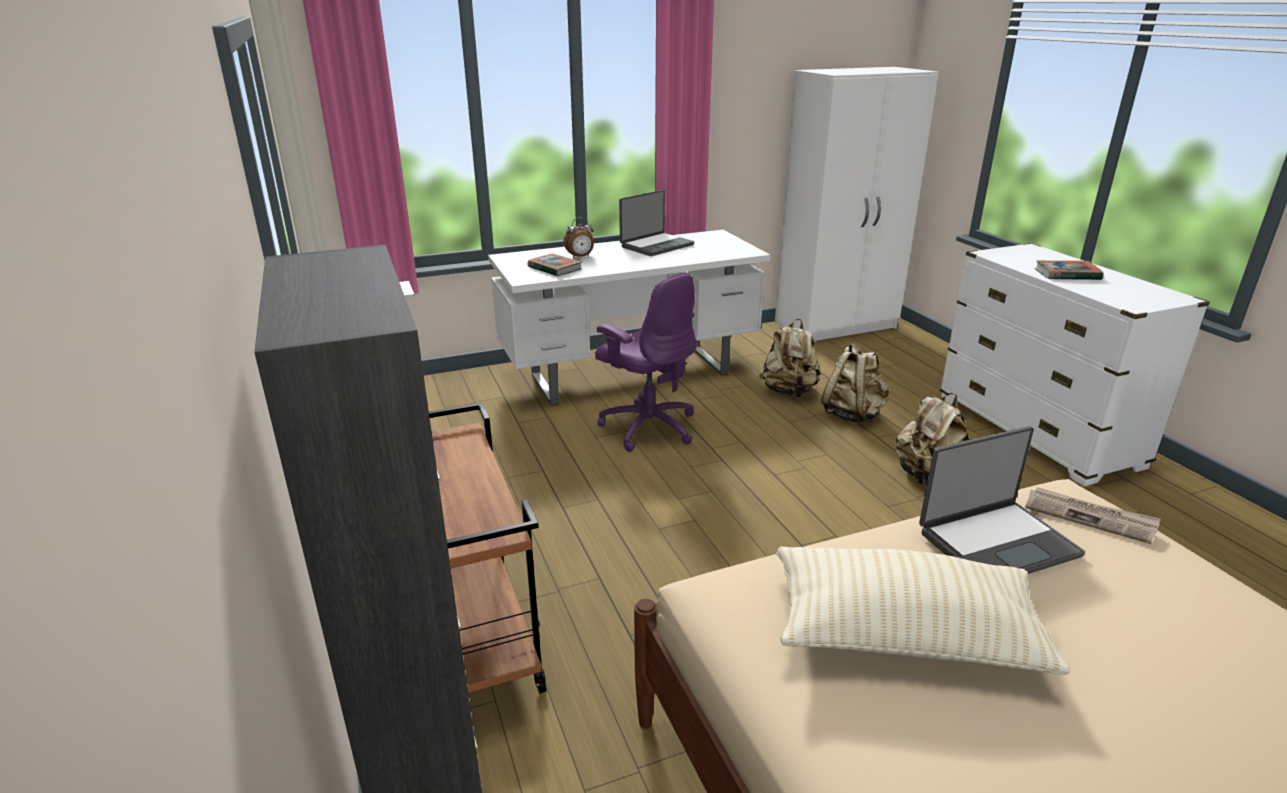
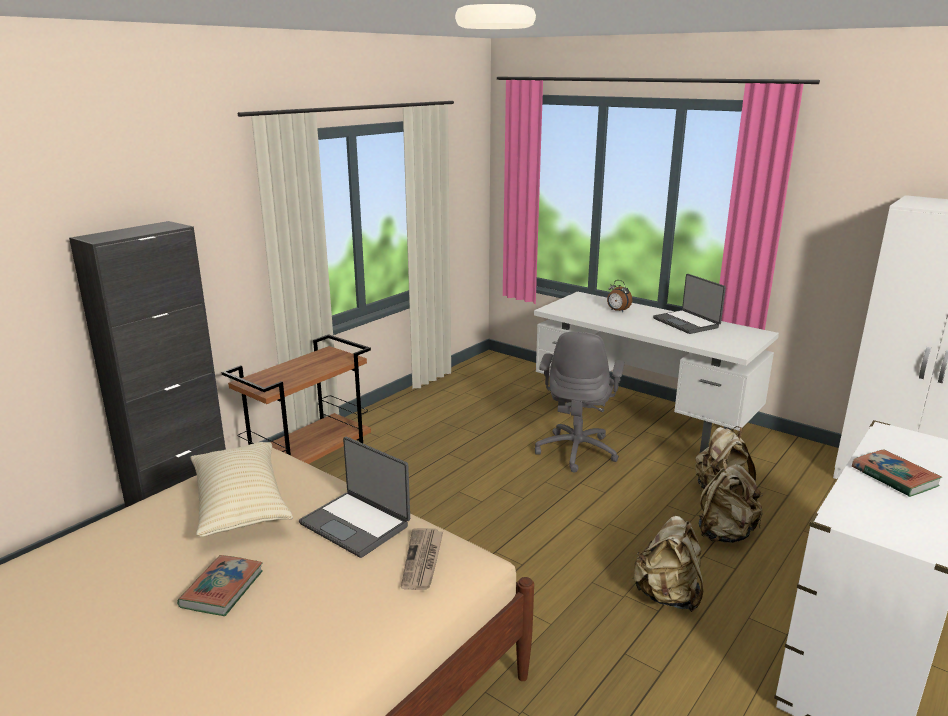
camera: 60 degrees right, 5 degrees down
(554, 268) = (582, 311): book -> book (222, 589)
(648, 427) = (577, 451): purple office chair -> grey office chair
(656, 245) = (687, 323): laptop -> laptop turned 45 degrees clockwise

